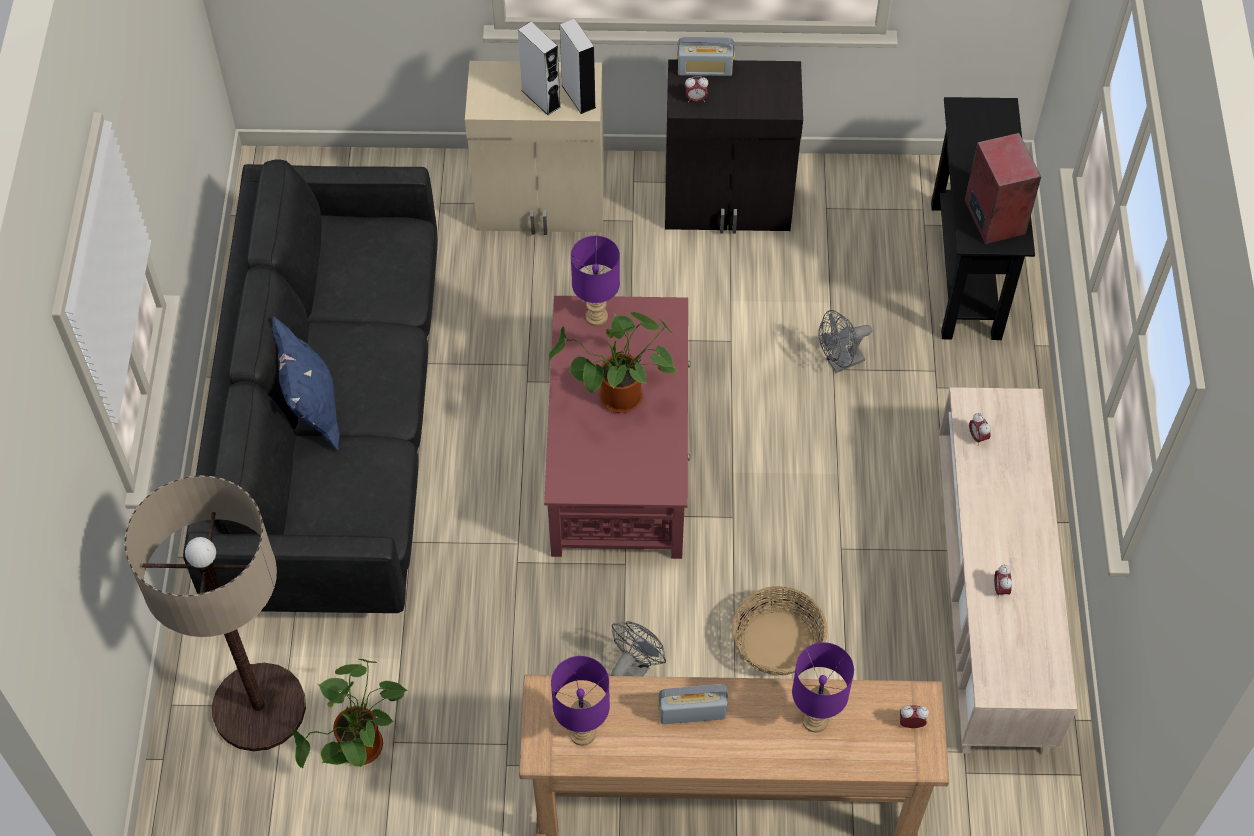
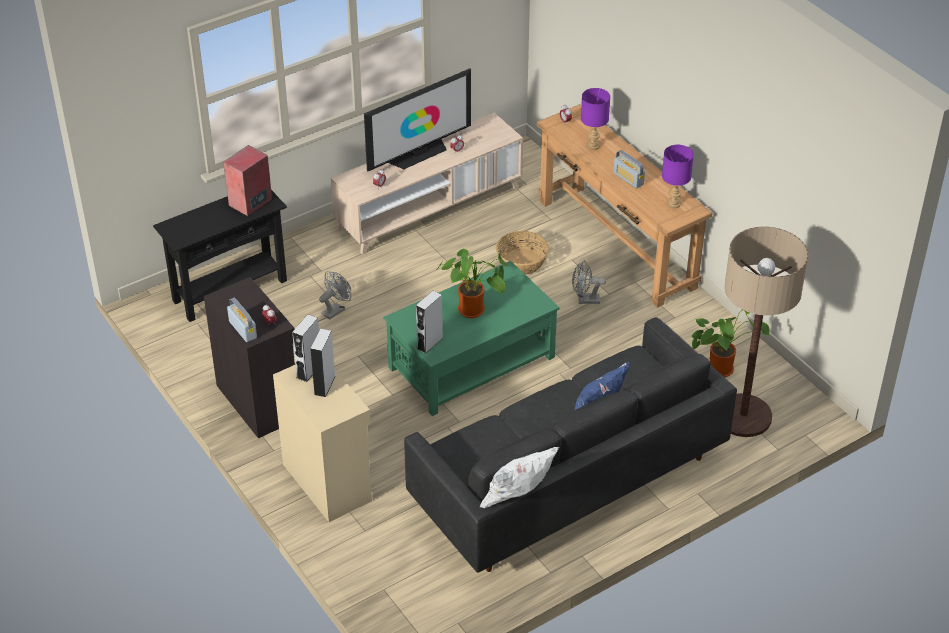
camera: 125 degrees left, 15 degrees down
(234, 214) = (518, 500): none -> white pillow
(596, 317) = (430, 343): purple table lamp -> grey speaker
(619, 454) = (471, 362): red coffee table -> green coffee table
(840, 363) = (335, 310): grey fan -> grey fan turned 75 degrees counterclockwise
(1026, 531) = (418, 154): none -> television

